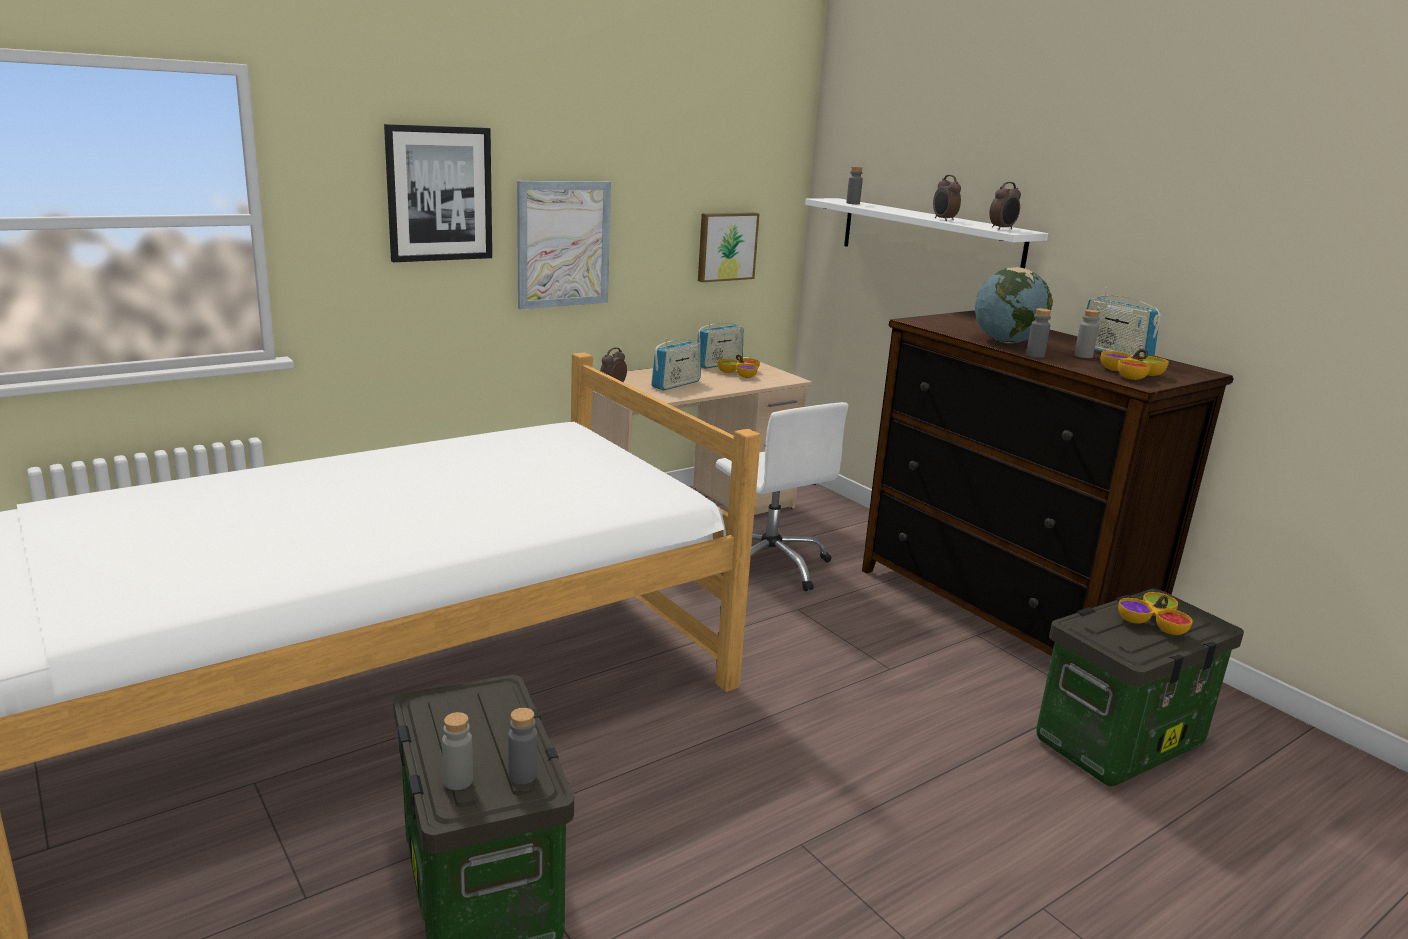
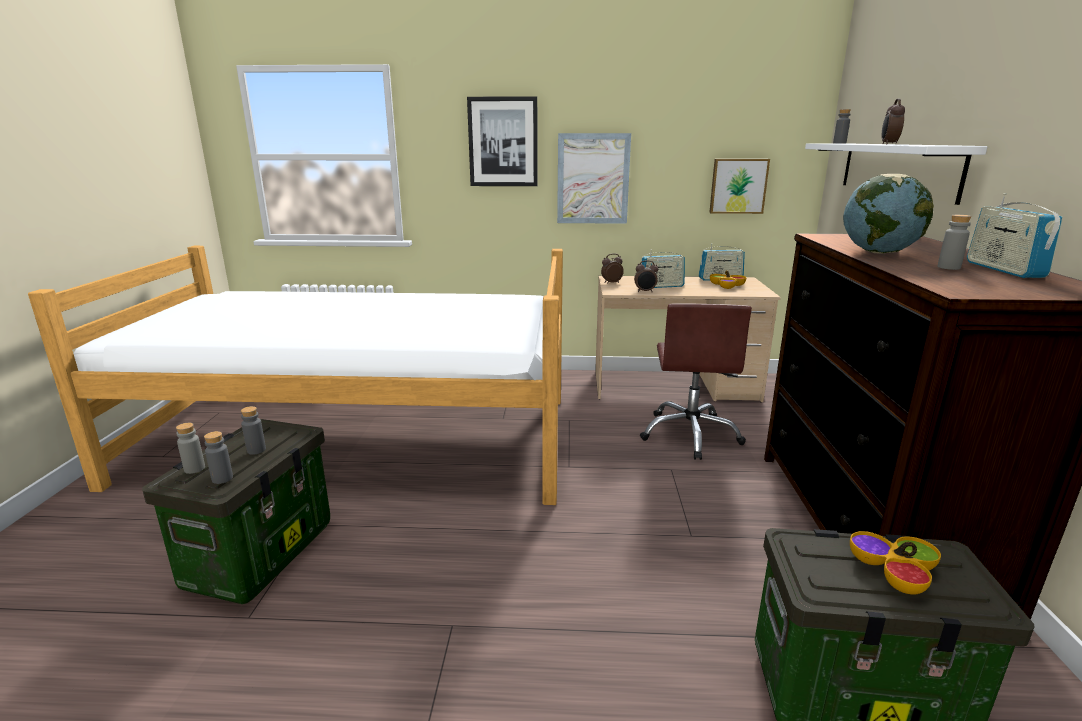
camera: 40 degrees right, 0 degrees up
(770, 564) = (690, 434): white office chair -> brown office chair
(1002, 229) = (932, 145): alarm clock -> alarm clock (645, 291)
(1035, 355) = (881, 262): grey bottle -> grey bottle (256, 450)
(1131, 374) = (971, 284): bowl -> none

